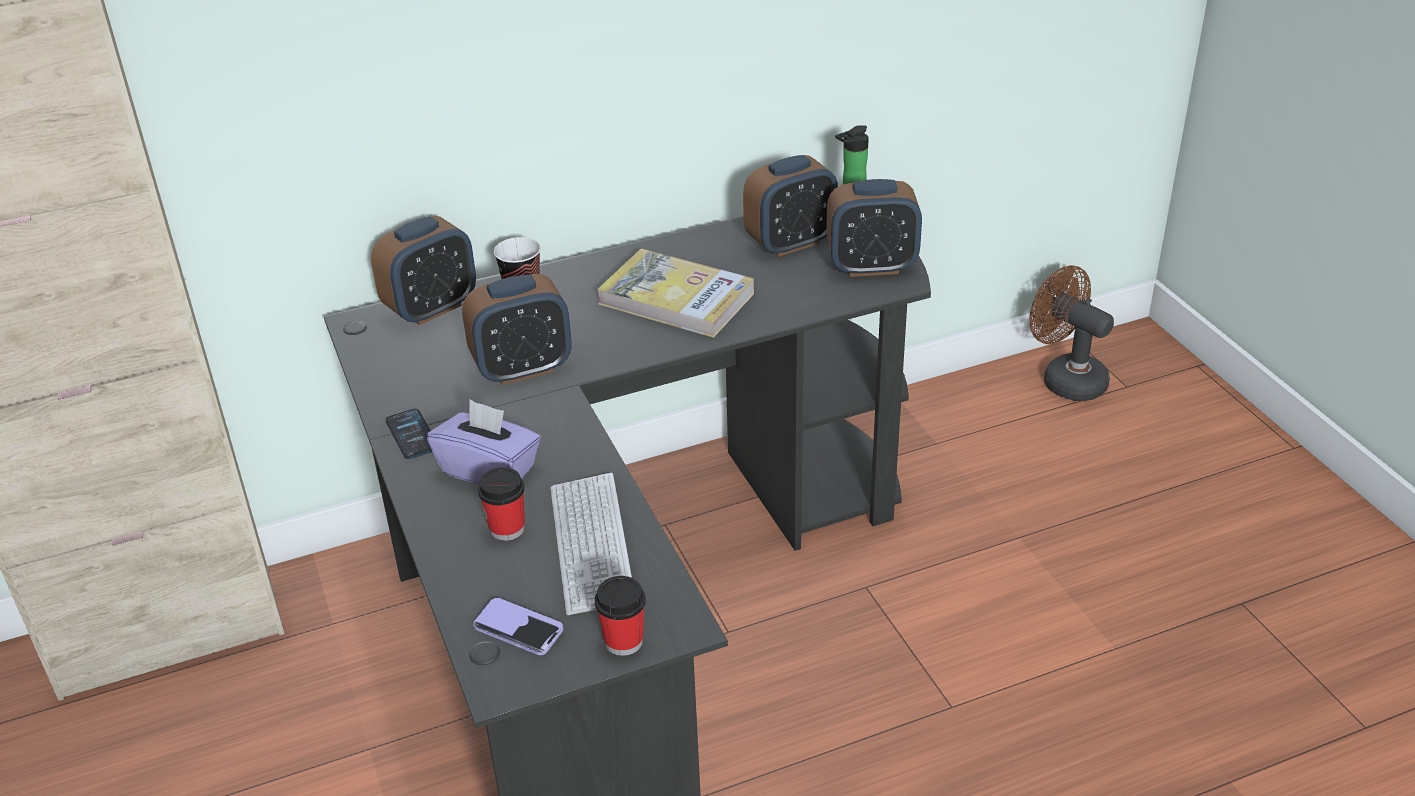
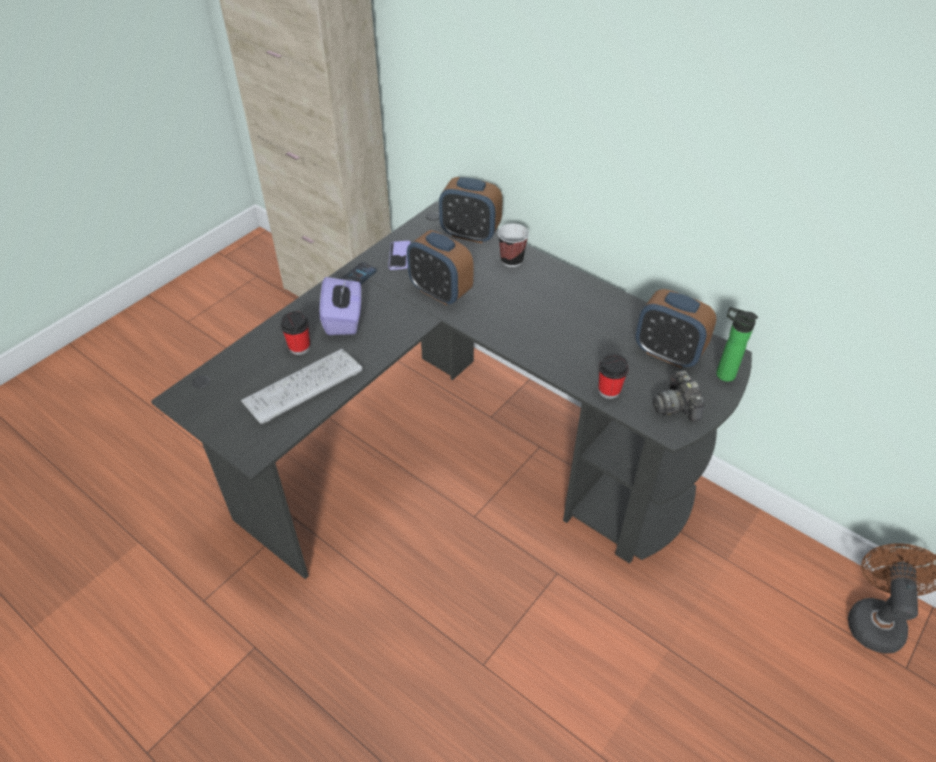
camera: 60 degrees right, 10 degrees up
(518, 629) = (222, 386): phone -> phone (399, 256)
(623, 641) = (231, 433): cup -> cup (609, 390)
(676, 299) = (558, 325): book -> none
(871, 266) = (676, 406): alarm clock -> camera

